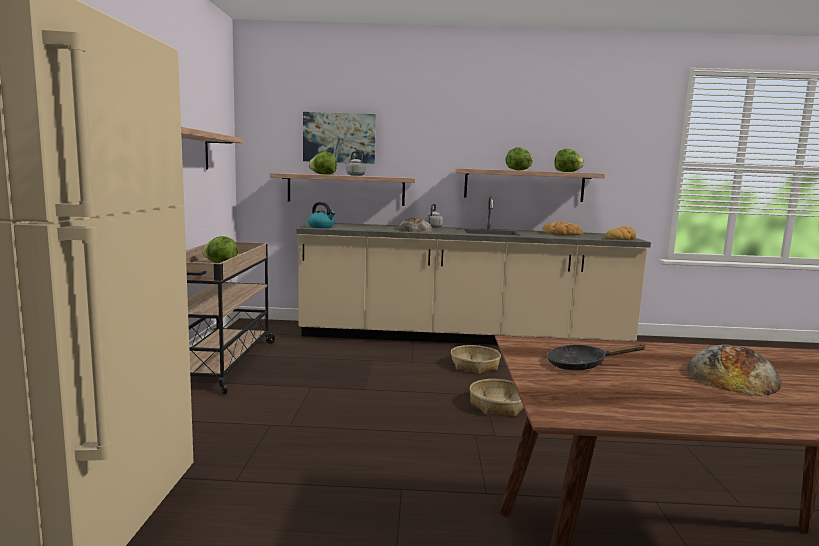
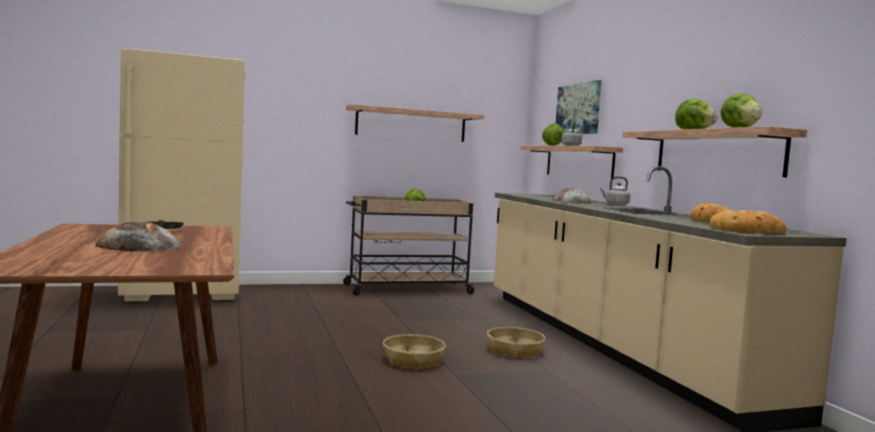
camera: 70 degrees right, 5 degrees down
(321, 227) = (519, 194): kettle -> none

